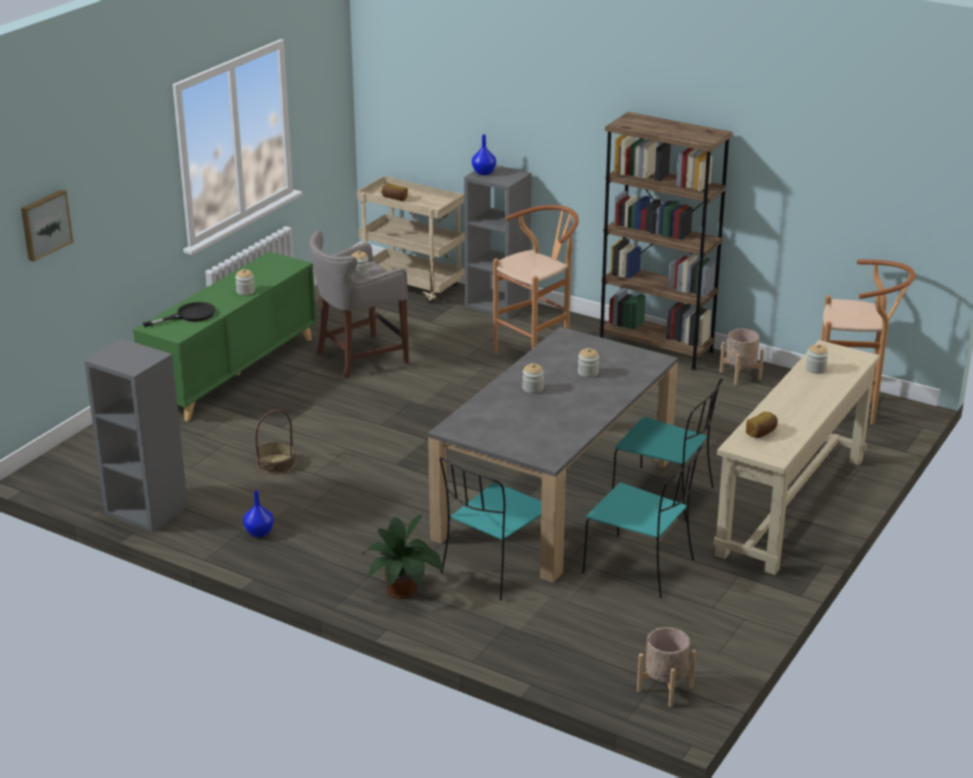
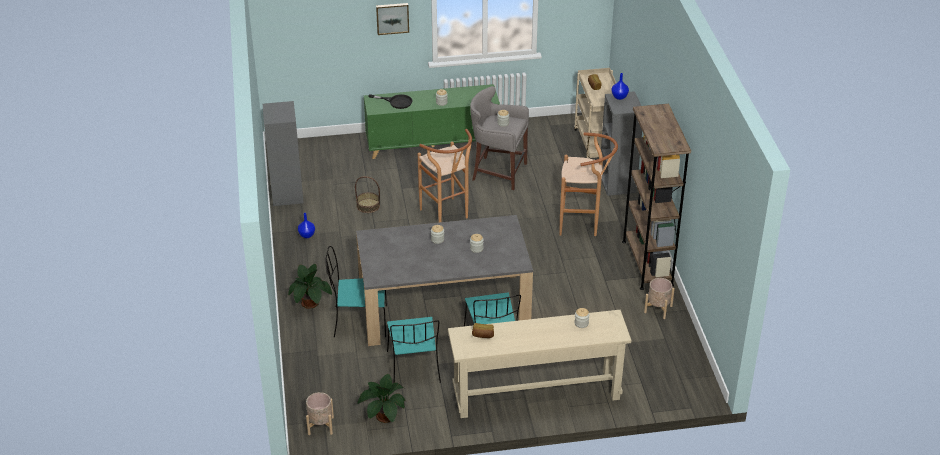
camera: 50 degrees right, 10 degrees up
(45, 224) = (313, 21): picture -> picture (392, 18)
(706, 629) = (384, 416): none -> potted plant
(852, 410) = (674, 370): brown stool -> brown stool (447, 215)

